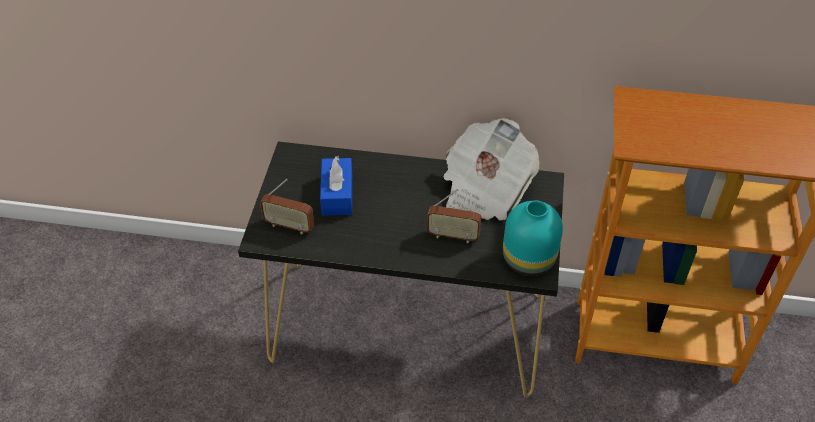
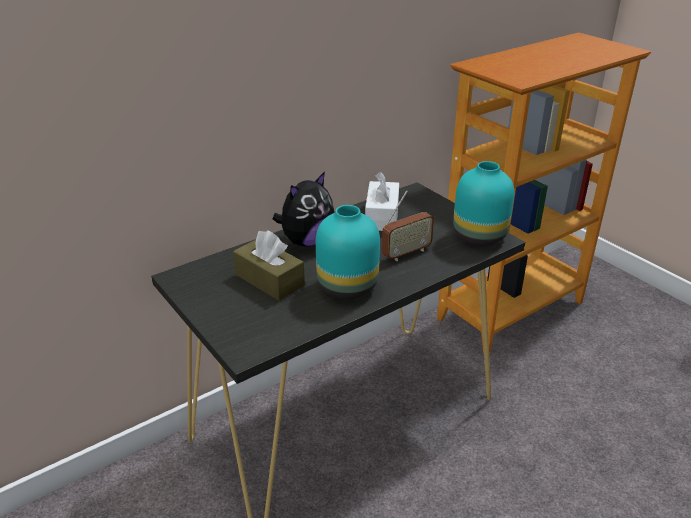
camera: 45 degrees left, 15 degrees down
(289, 226) = (259, 325): radio -> none
(337, 194) = (269, 280): blue tissue box -> brown tissue box
(376, 236) = (349, 287): none -> turquoise vase
(401, 177) = (306, 241): none -> plush toy
(484, 190) = (382, 216): newspaper -> white tissue box

